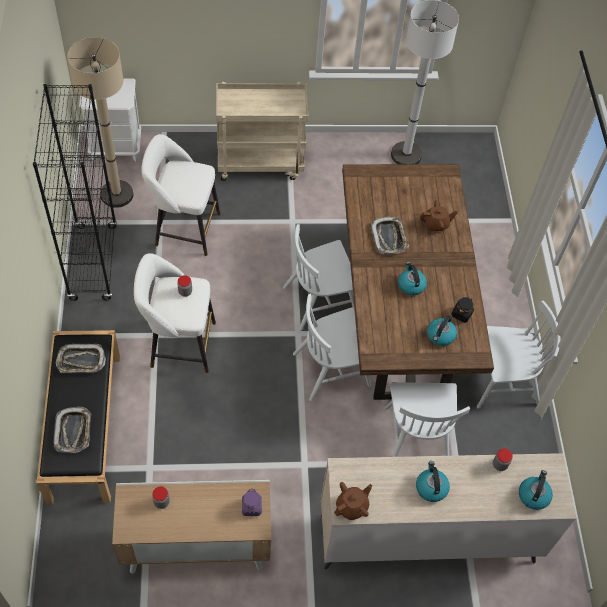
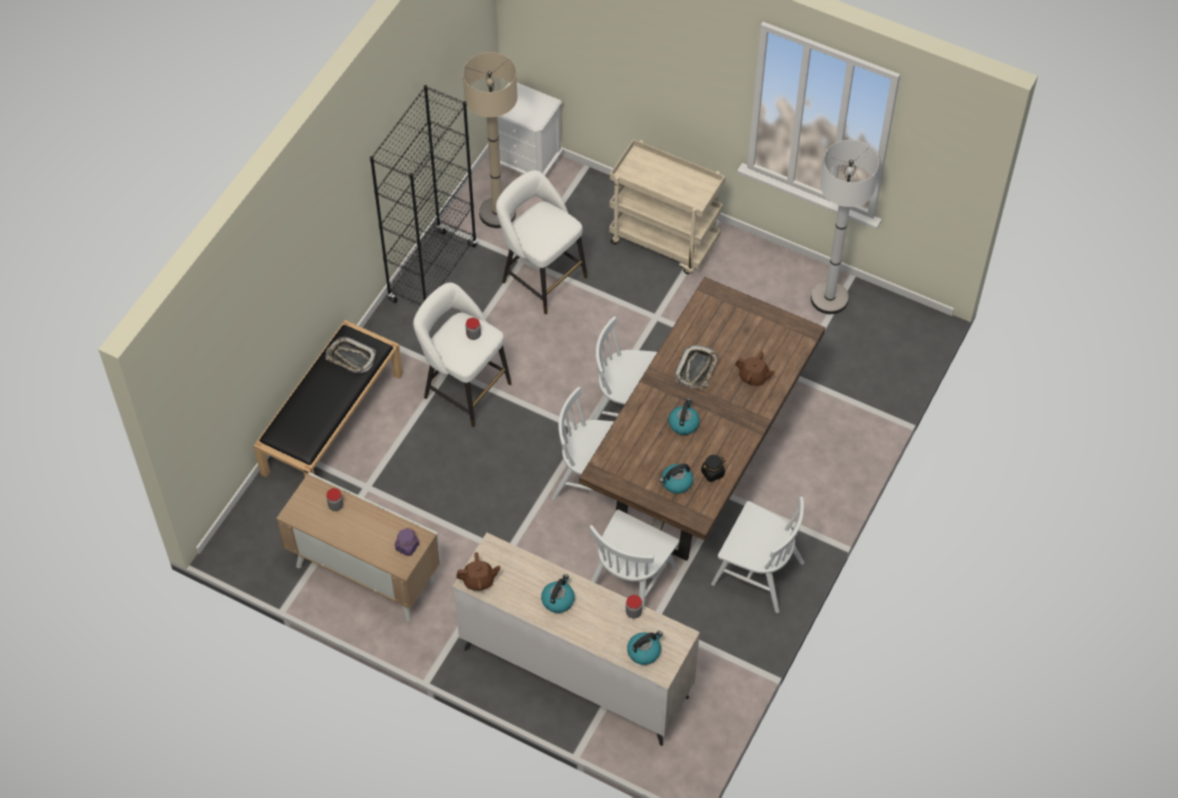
camera: 35 degrees right, 0 degrees up
(73, 431) = (307, 416): tray -> none

